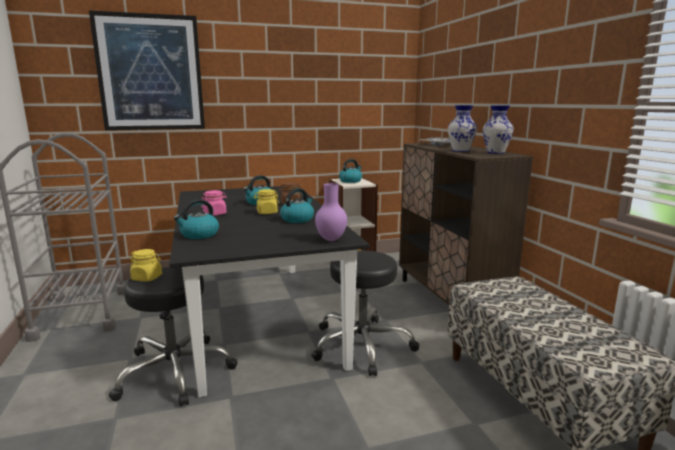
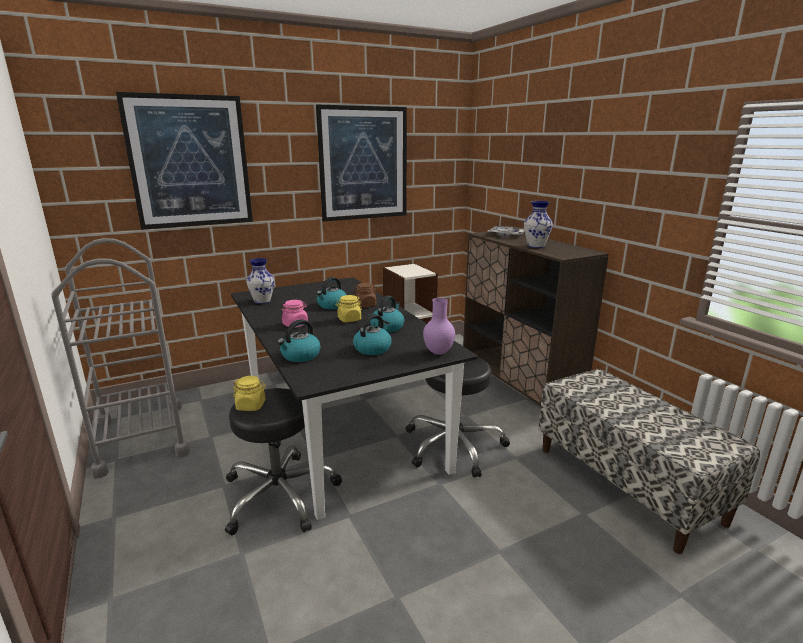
camera: 10 degrees left, 5 degrees up
(311, 80) = (363, 164): none -> picture
(350, 181) = (407, 269): kettle -> kettle (372, 348)
(495, 152) = (570, 248): vase -> vase (262, 301)

